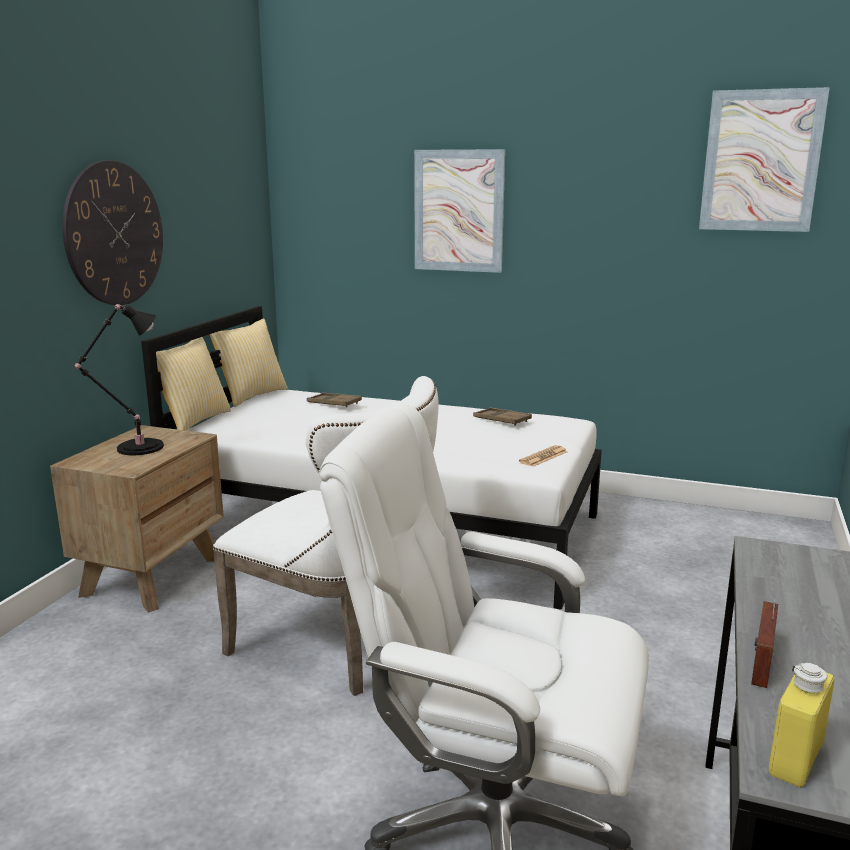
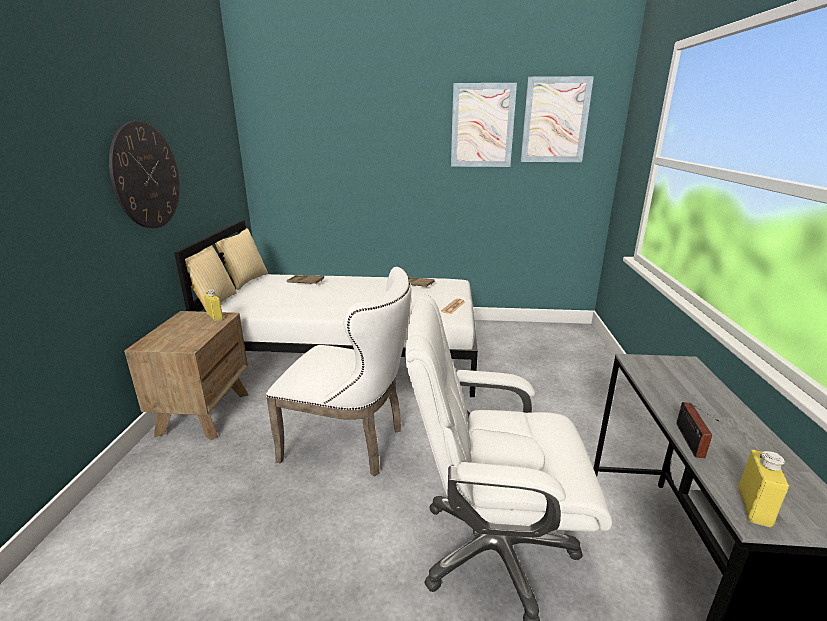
camera: 15 degrees left, 5 degrees up
(136, 448) = (185, 329): black table lamp -> none
(182, 436) = (215, 317): none -> yellow bottle
(458, 211) = (373, 152): picture -> picture (482, 126)

